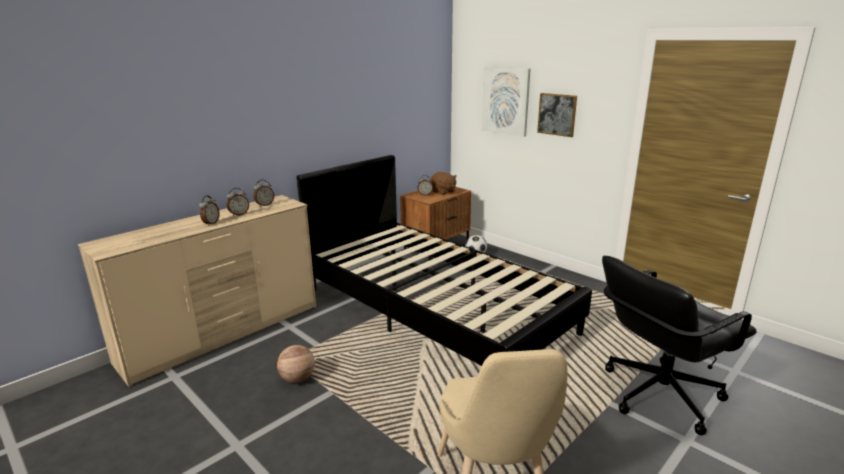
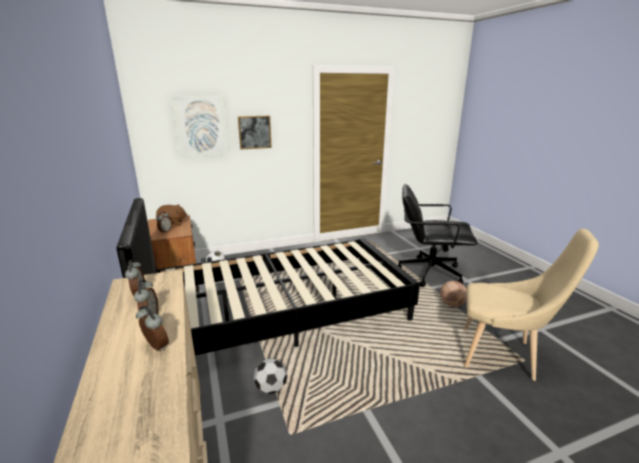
camera: 65 degrees left, 0 degrees up
(298, 379) = (331, 432): basketball -> basketball (452, 304)
(331, 337) = (271, 388): none -> football
(659, 394) = (429, 272): black office chair -> black office chair turned 105 degrees clockwise

